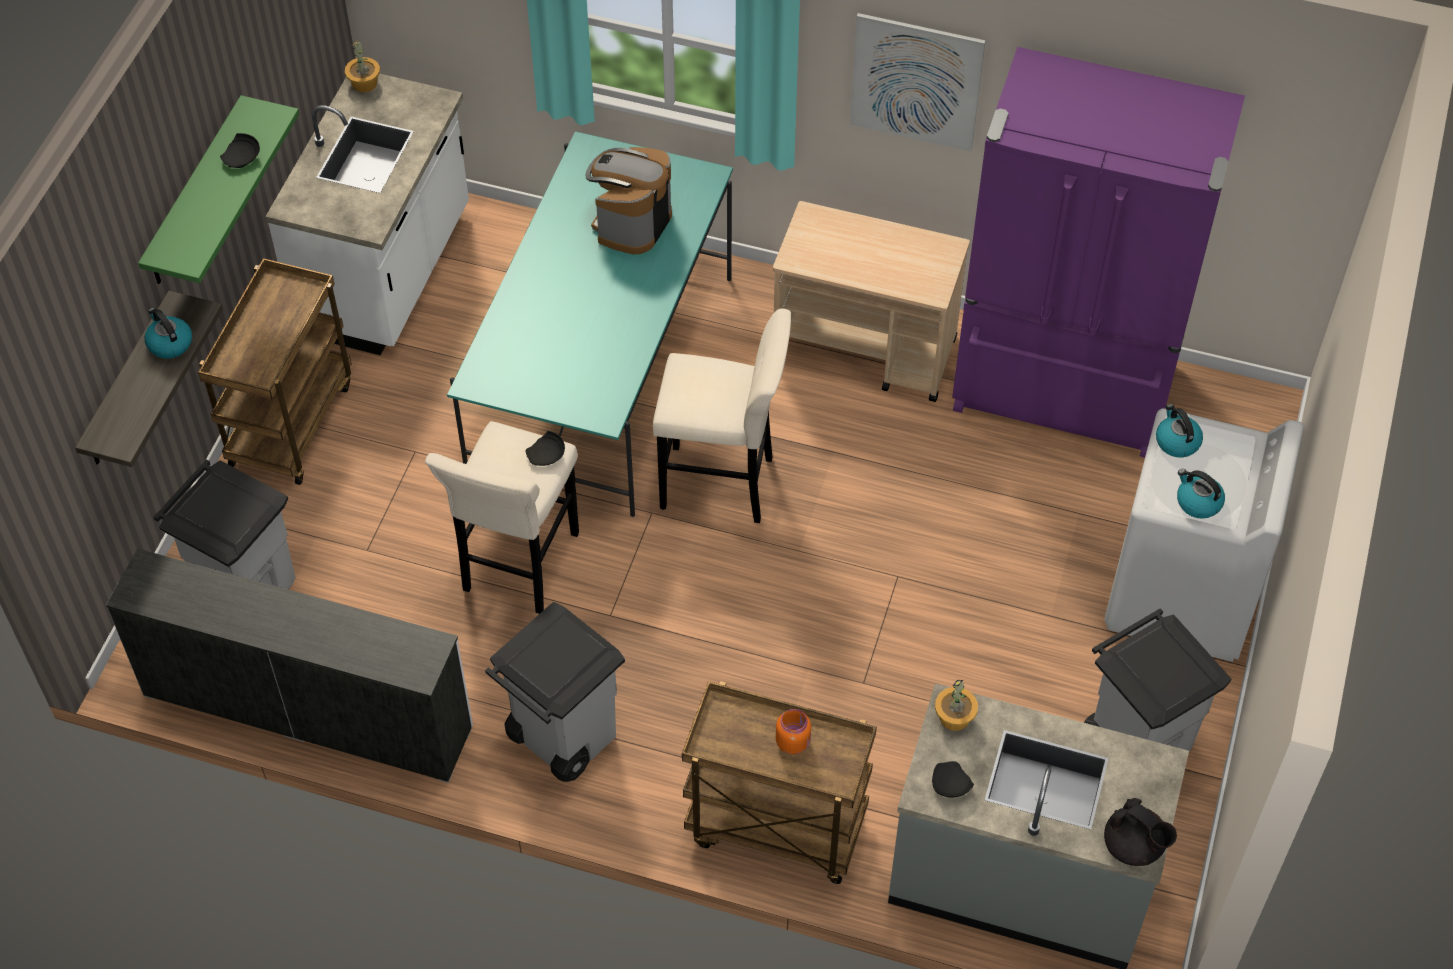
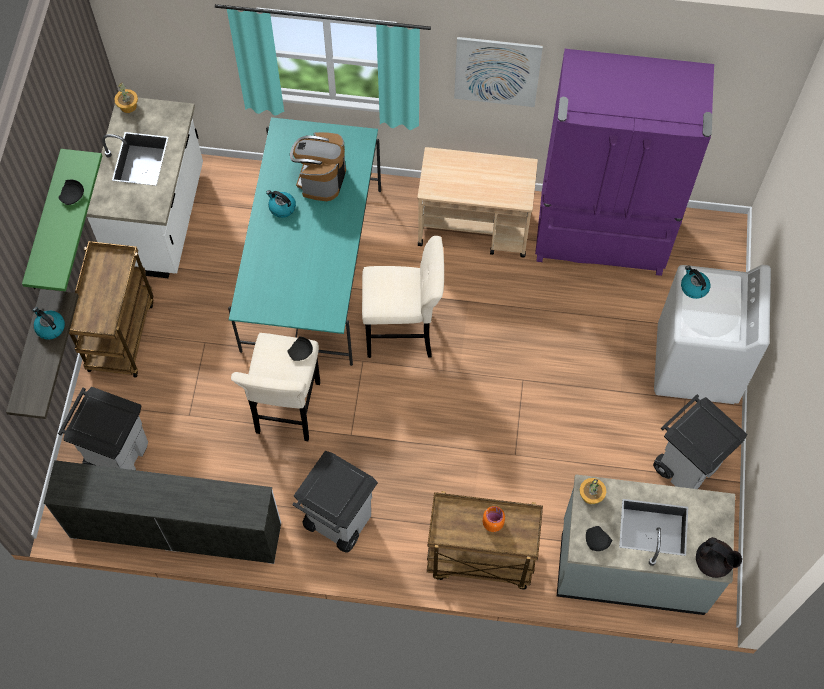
camera: 10 degrees left, 10 degrees up
(1197, 502) = (713, 327): kettle -> kettle (282, 207)

